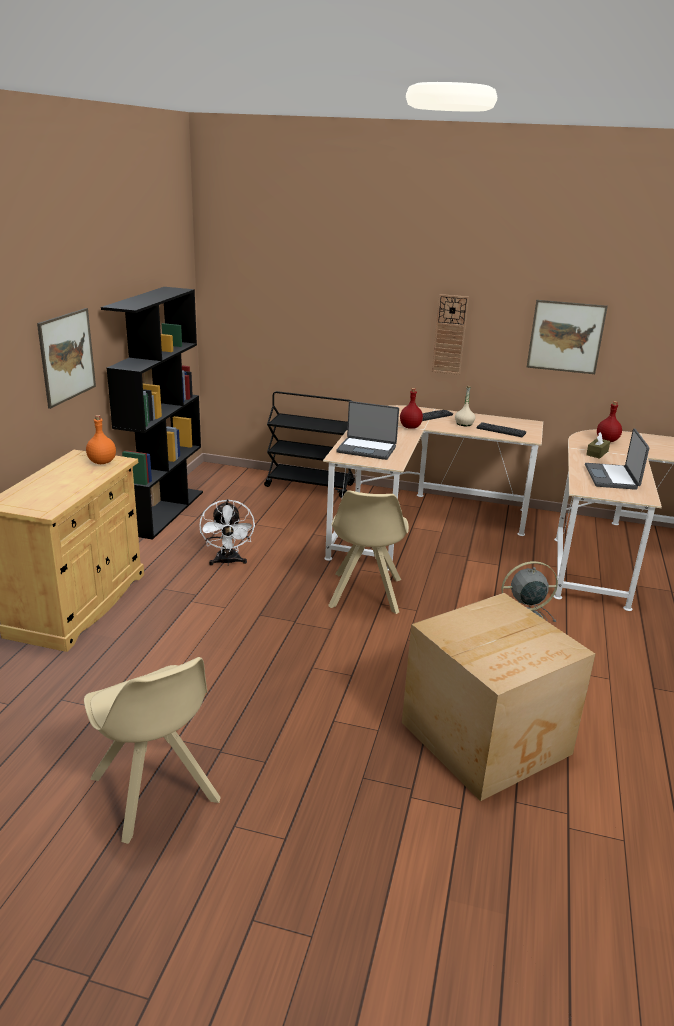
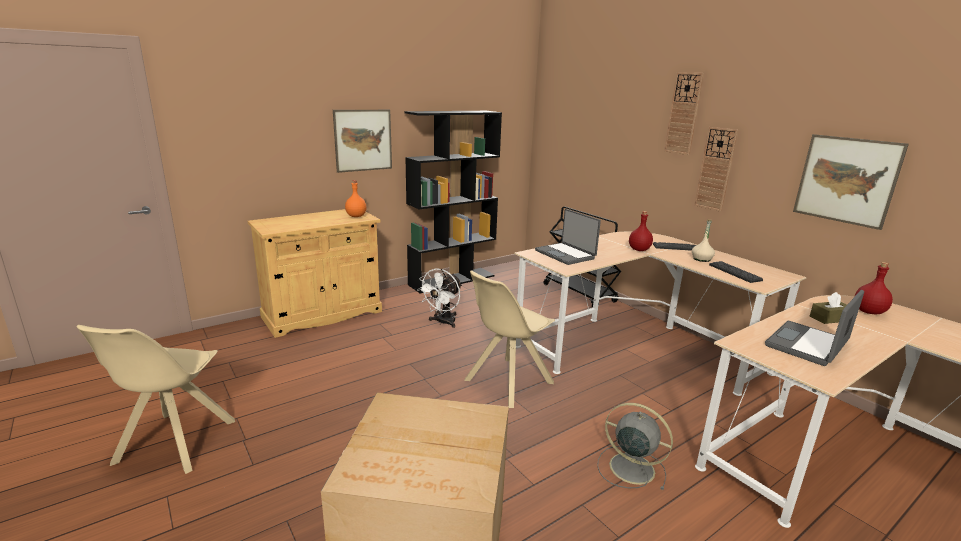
camera: 40 degrees right, 5 degrees down
(409, 281) = (683, 113): none -> wall clock

